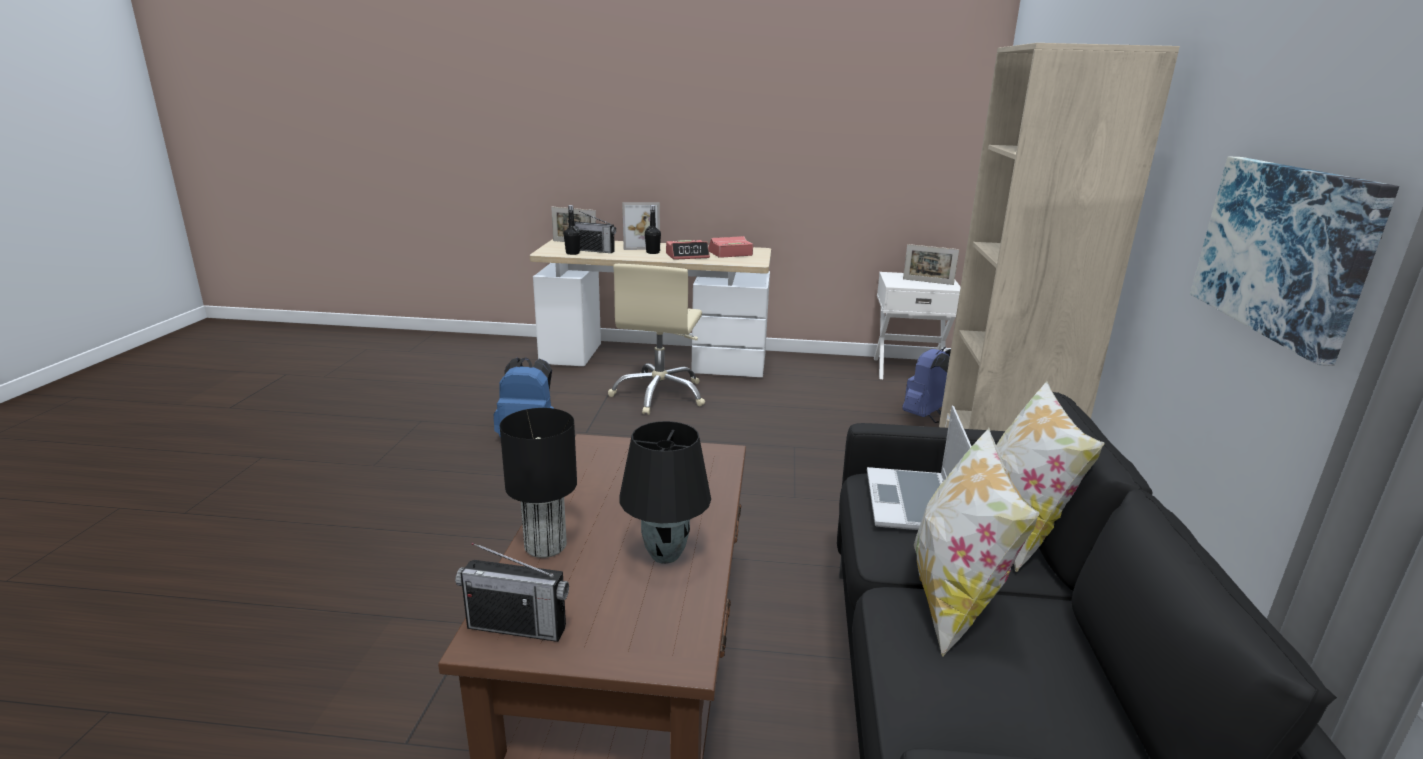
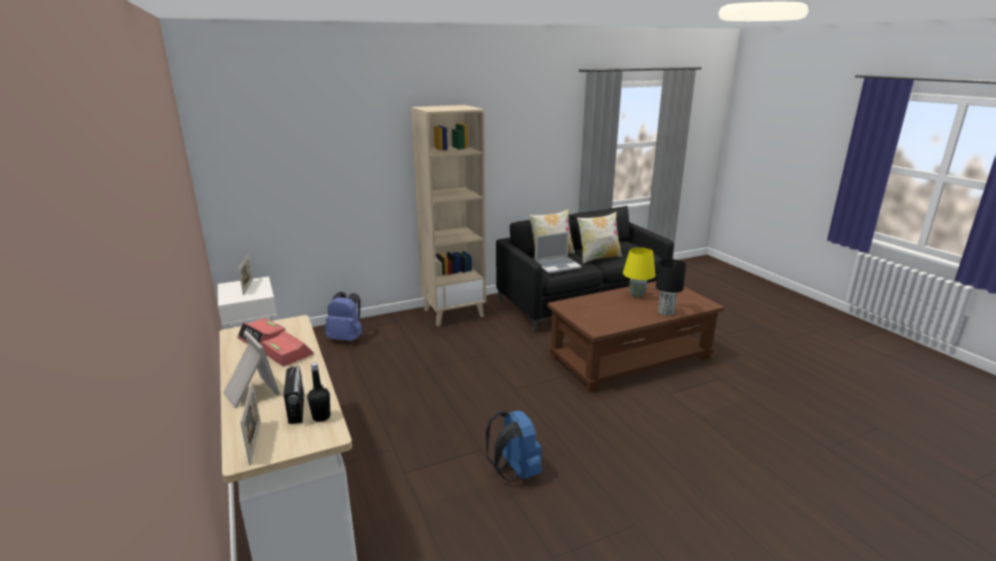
camera: 120 degrees left, 0 degrees up
(517, 627) = (697, 302): radio -> none
(652, 252) = (283, 374): black bottle -> none
(659, 395) = (383, 445): beige office chair -> none
(665, 554) = (636, 295): black table lamp -> yellow table lamp
(1284, 250) = (532, 153): picture -> none

